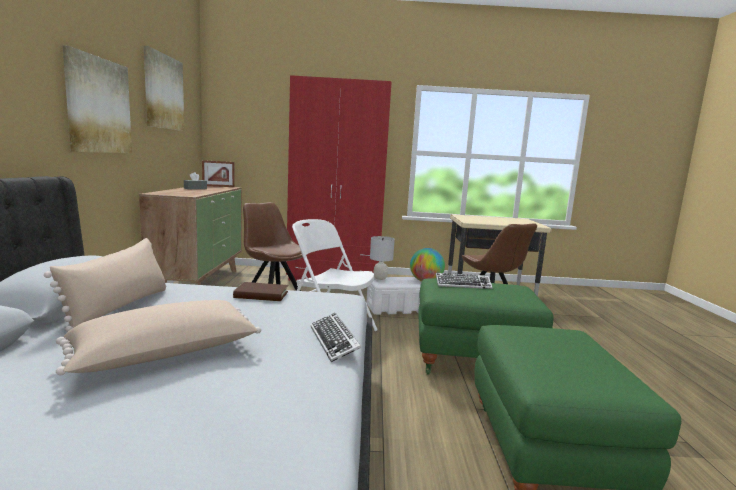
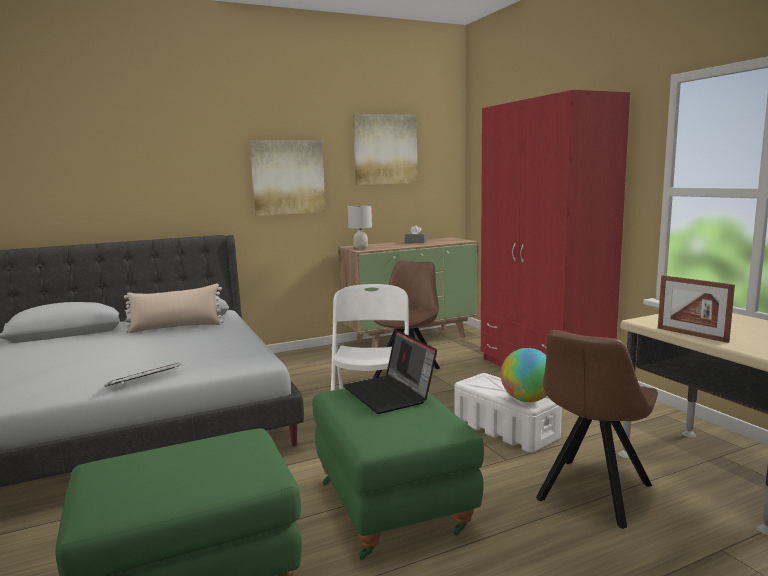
camera: 65 degrees right, 0 degrees up
(166, 356) = (99, 354): beige pillow -> none
(218, 186) = (458, 239): picture frame -> picture frame (691, 335)
(261, 295) = (235, 342): brown book -> none
(380, 278) = (488, 377): grey table lamp -> grey table lamp (361, 248)
(463, 284) = (390, 394): keyboard -> laptop

